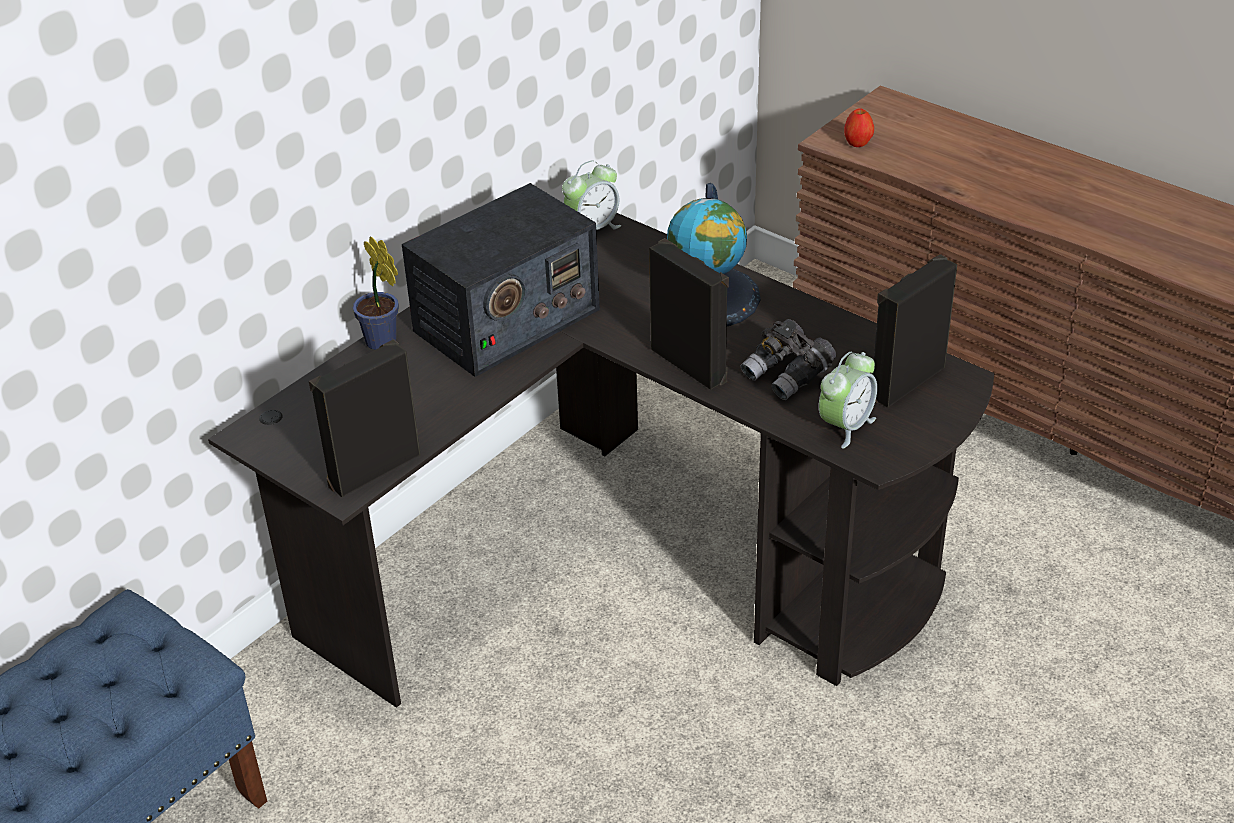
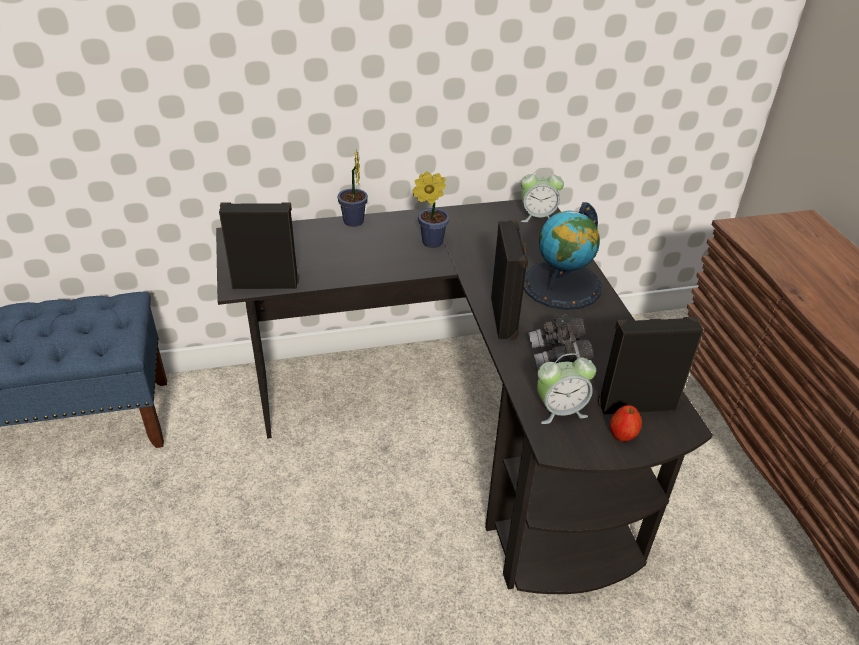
camera: 35 degrees right, 0 degrees up
(506, 321) = (429, 242): radio -> potted plant
(858, 143) = (756, 236): apple -> apple (622, 435)

